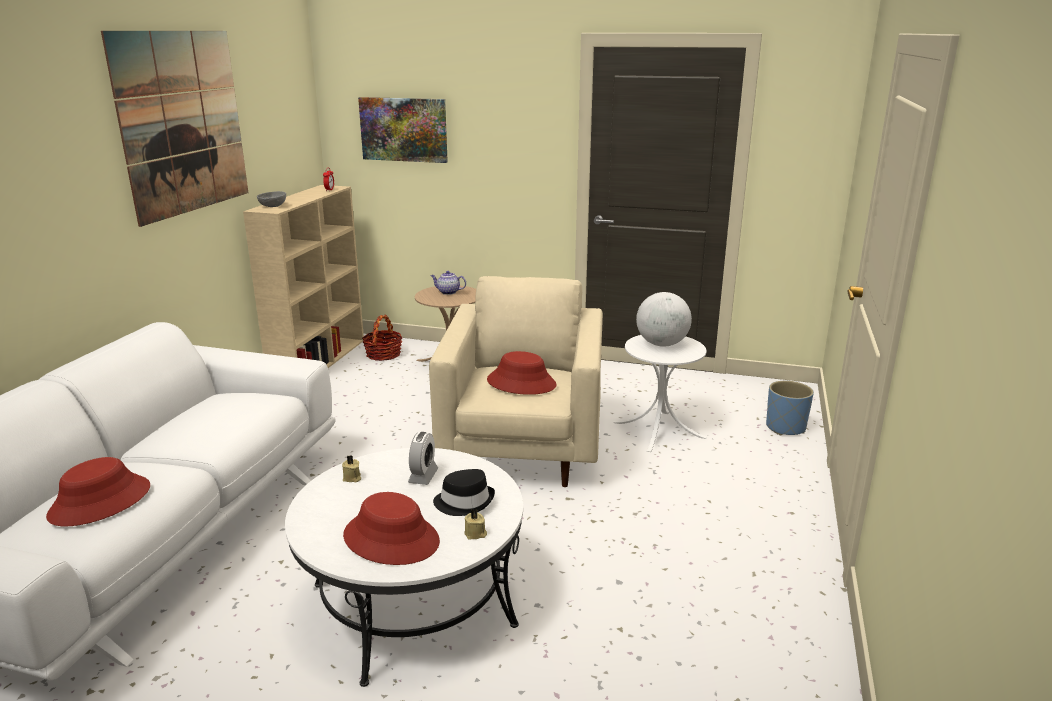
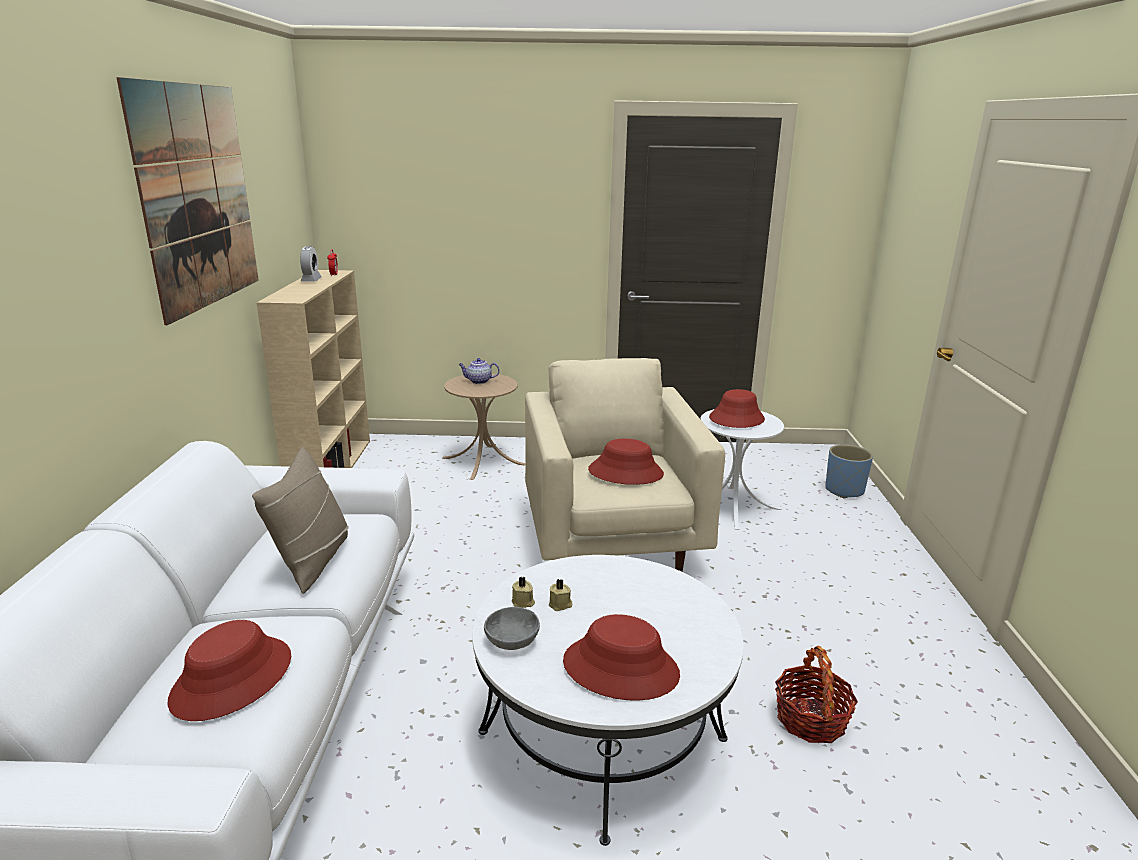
camera: 15 degrees left, 0 degrees up
(213, 426) = (312, 561): none -> beige pillow
(272, 206) = (287, 295): grey bowl -> grey bowl (512, 642)
(383, 354) = (401, 455): basket -> basket (811, 720)
(404, 129) = (413, 205): picture -> none
(423, 476) = (600, 589): alarm clock -> alarm clock (311, 280)
(464, 502) = (667, 612): black hat -> none
(475, 534) = (706, 648): beige candle -> beige candle (560, 605)
(661, 344) = (736, 419): globe -> red hat

